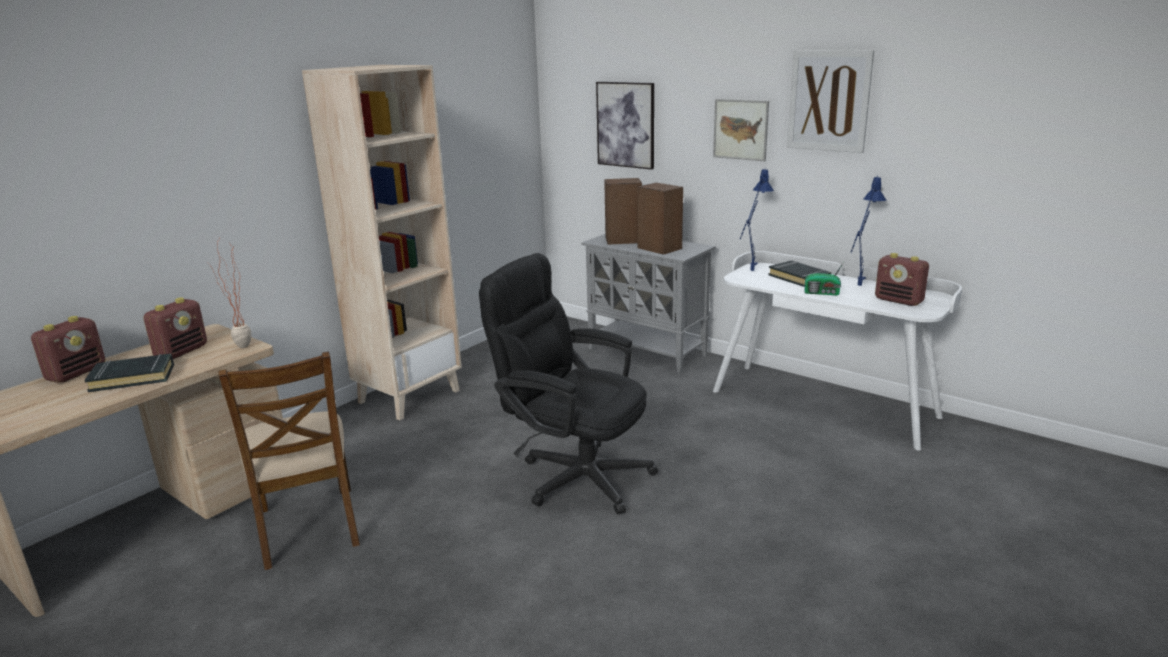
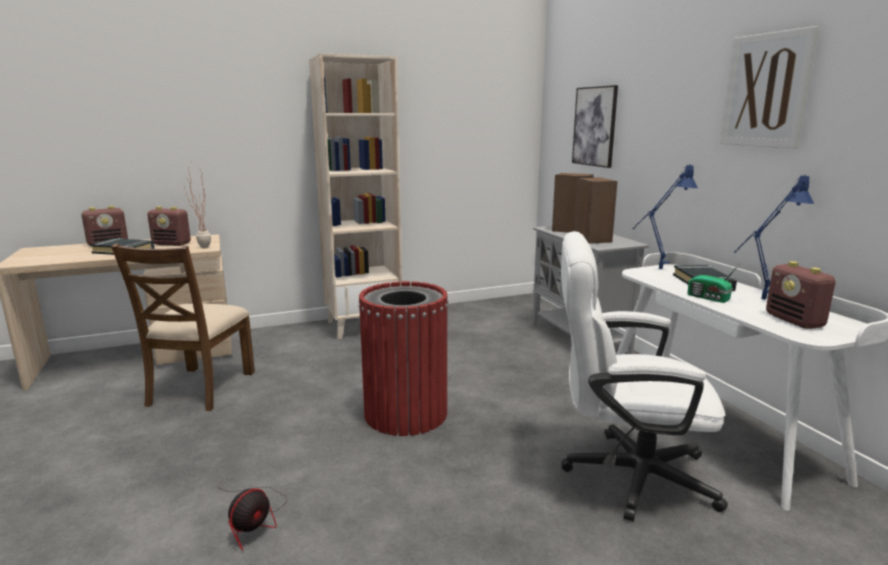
camera: 30 degrees right, 5 degrees down
(182, 352) = (172, 244): radio -> radio turned 45 degrees clockwise
(558, 619) = (254, 520): none -> fan
(574, 474) = (406, 413): black office chair -> red trash can
(740, 129) = (682, 127): picture -> none
(801, 463) = (624, 474): none -> white office chair

